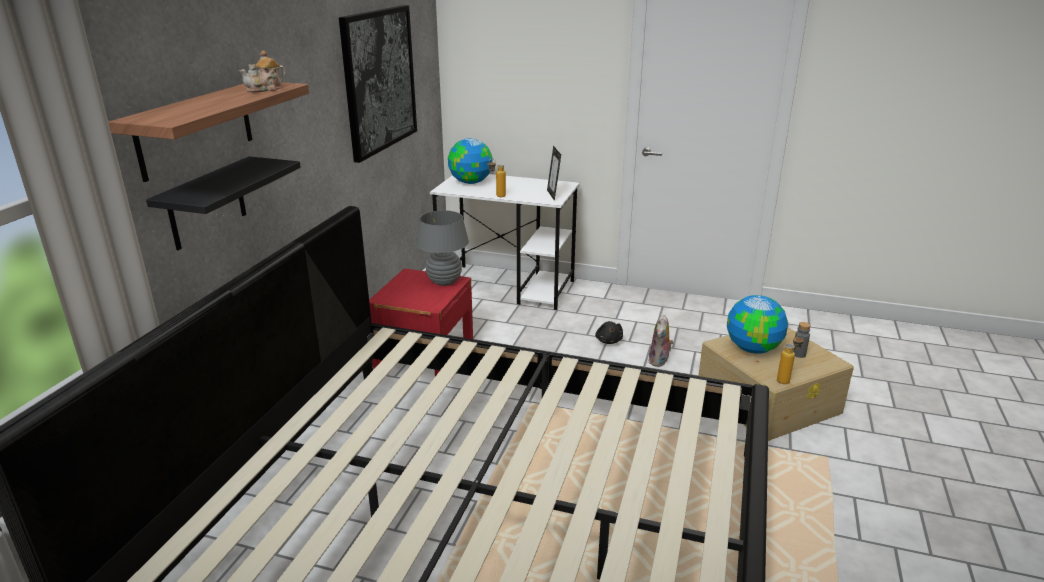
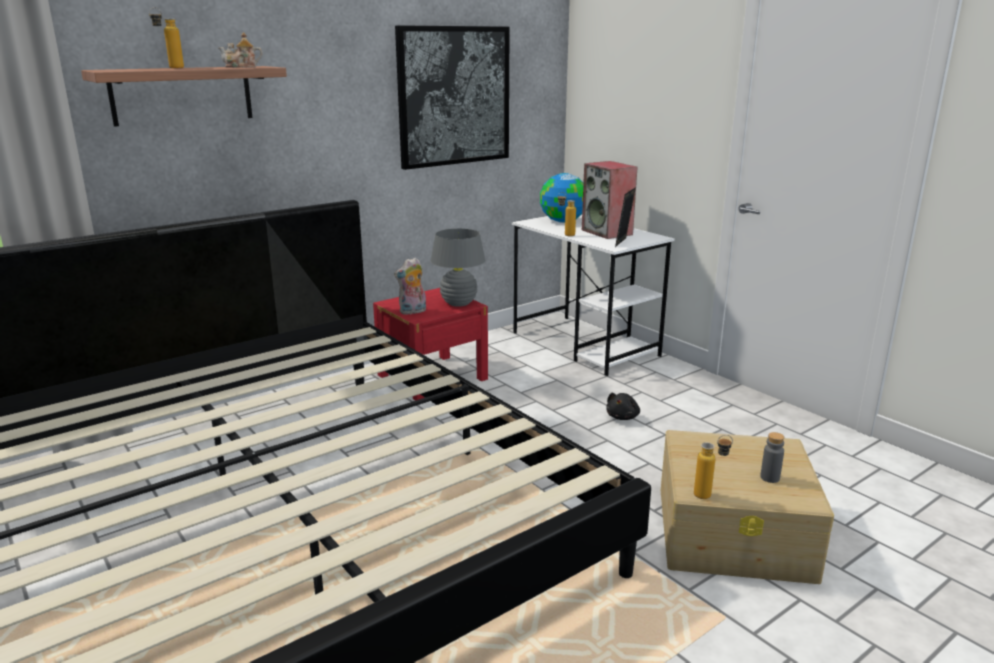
camera: 35 degrees right, 5 degrees down
(195, 101) = (170, 68): none -> bottle
(207, 204) = (187, 161): black shelf -> none
(524, 187) = (608, 232): none -> speaker
(659, 361) = (652, 452): plush toy -> plush toy (412, 312)
(752, 348) = (716, 453): globe -> none

